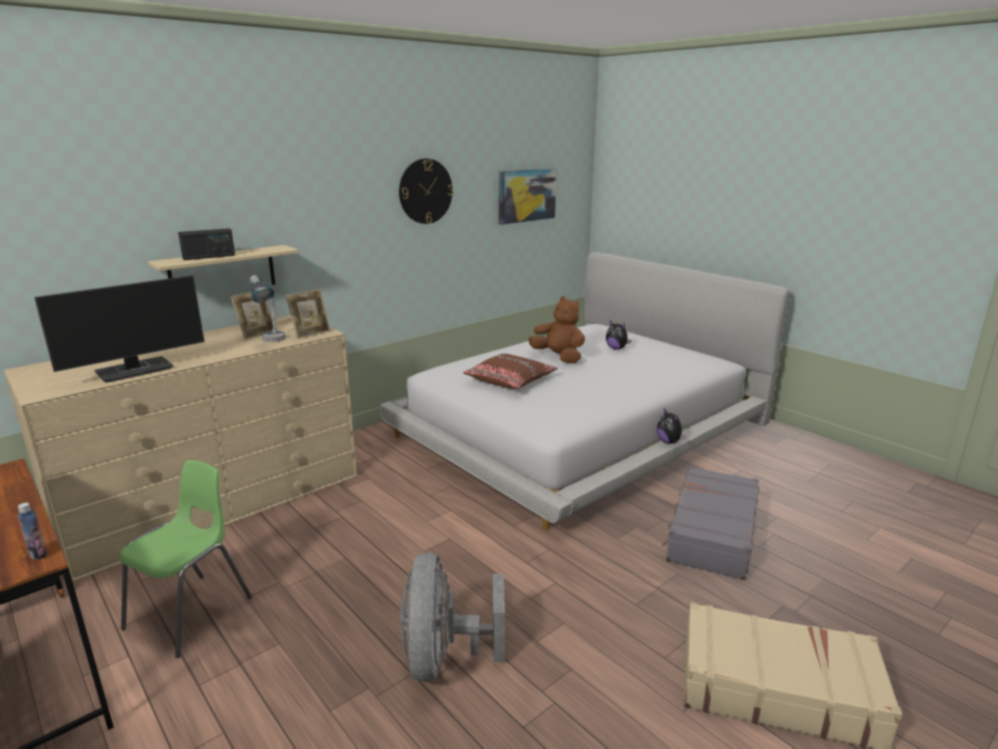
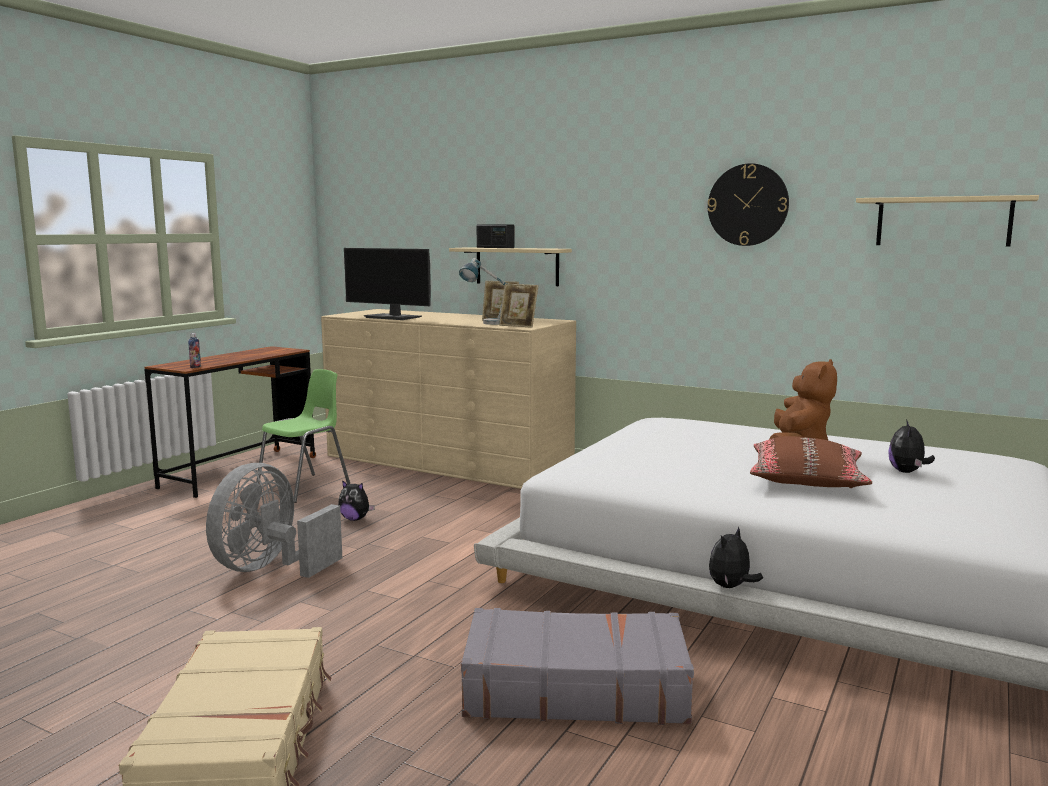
camera: 70 degrees right, 10 degrees down
(191, 613) = (305, 488): green chair -> green chair turned 60 degrees counterclockwise
(342, 585) = (355, 519): none -> plush toy
(444, 658) = (269, 569): grey fan -> grey fan turned 45 degrees counterclockwise
(510, 380) = (674, 440): brown pillow -> brown pillow (807, 479)
(526, 195) = (943, 221): picture -> beige shelf

